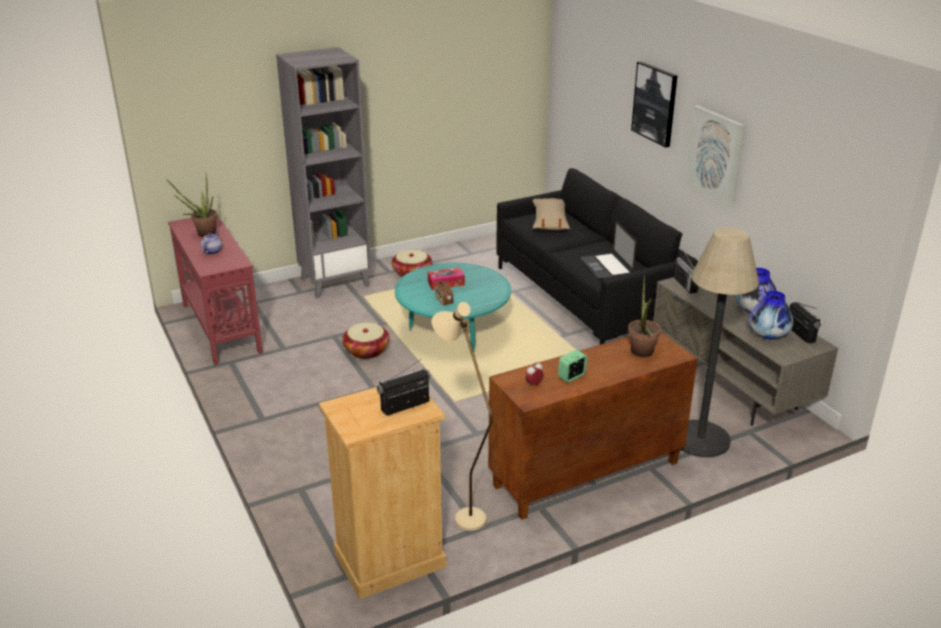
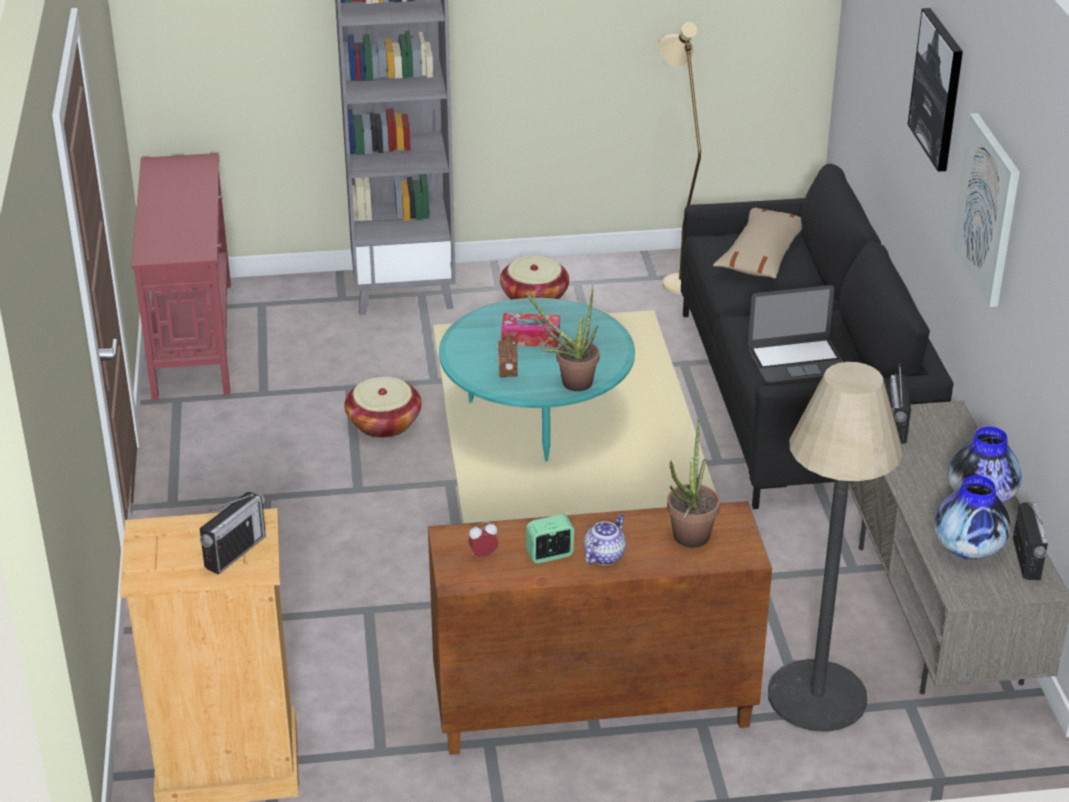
camera: 20 degrees right, 5 degrees up
(202, 234) = (177, 190): potted plant -> potted plant (570, 383)
(212, 251) = (173, 223): teapot -> teapot (604, 555)
(405, 406) = (235, 552): radio -> radio turned 135 degrees clockwise
(462, 513) = (370, 723): beige floor lamp -> beige floor lamp (674, 278)
(606, 266) = (797, 361): laptop -> laptop turned 105 degrees counterclockwise

